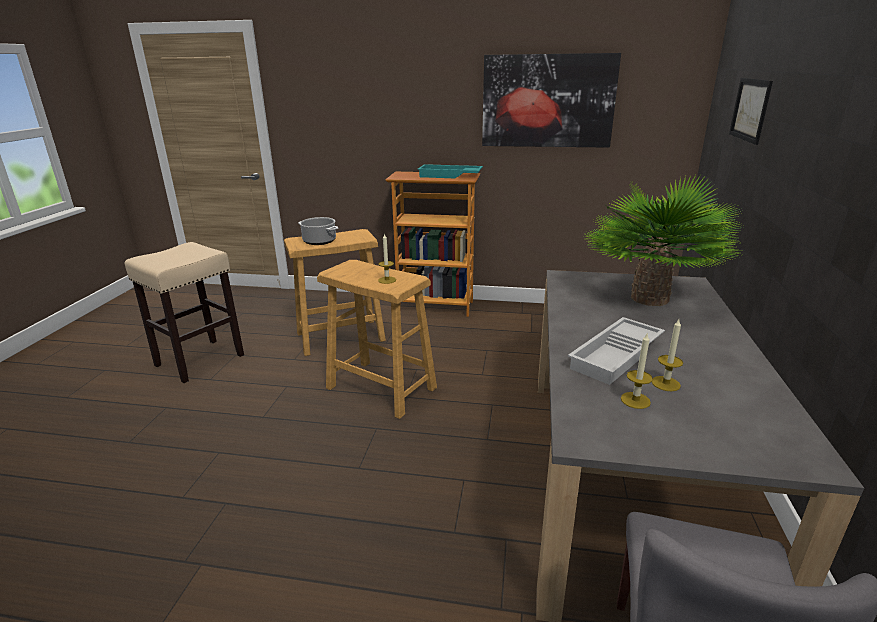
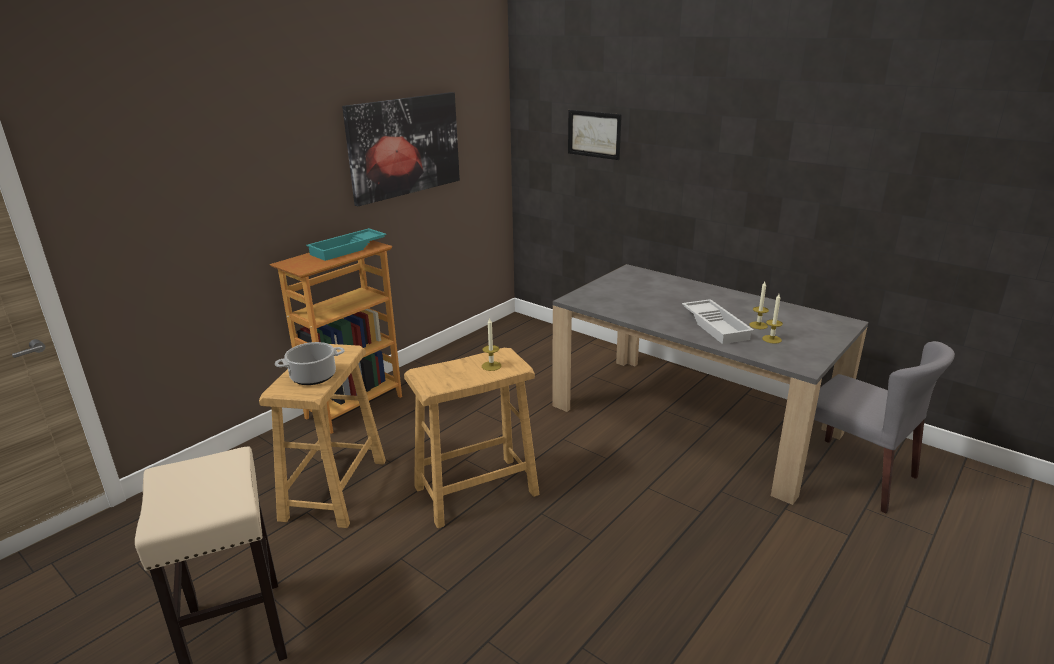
camera: 60 degrees left, 0 degrees up
(649, 298) = (642, 289): potted plant -> none

